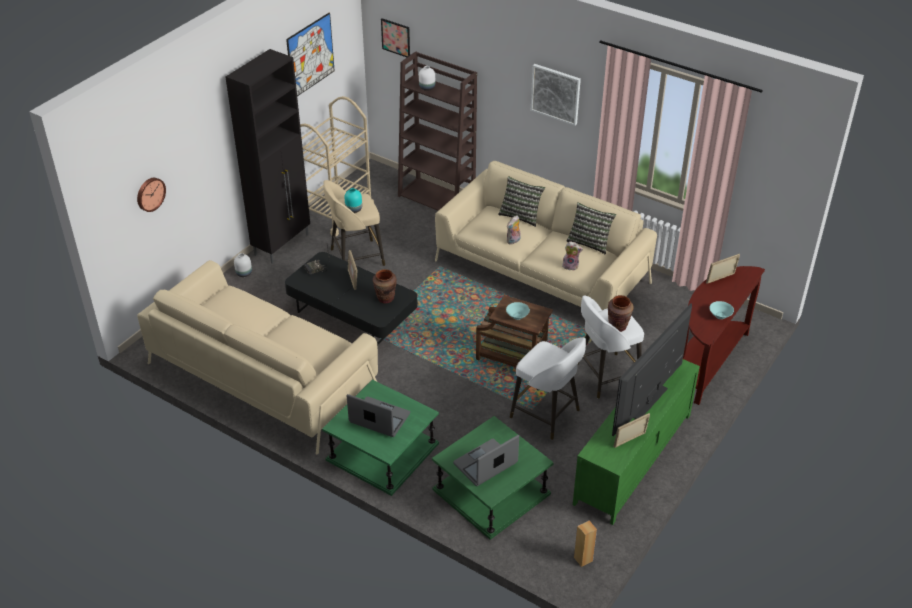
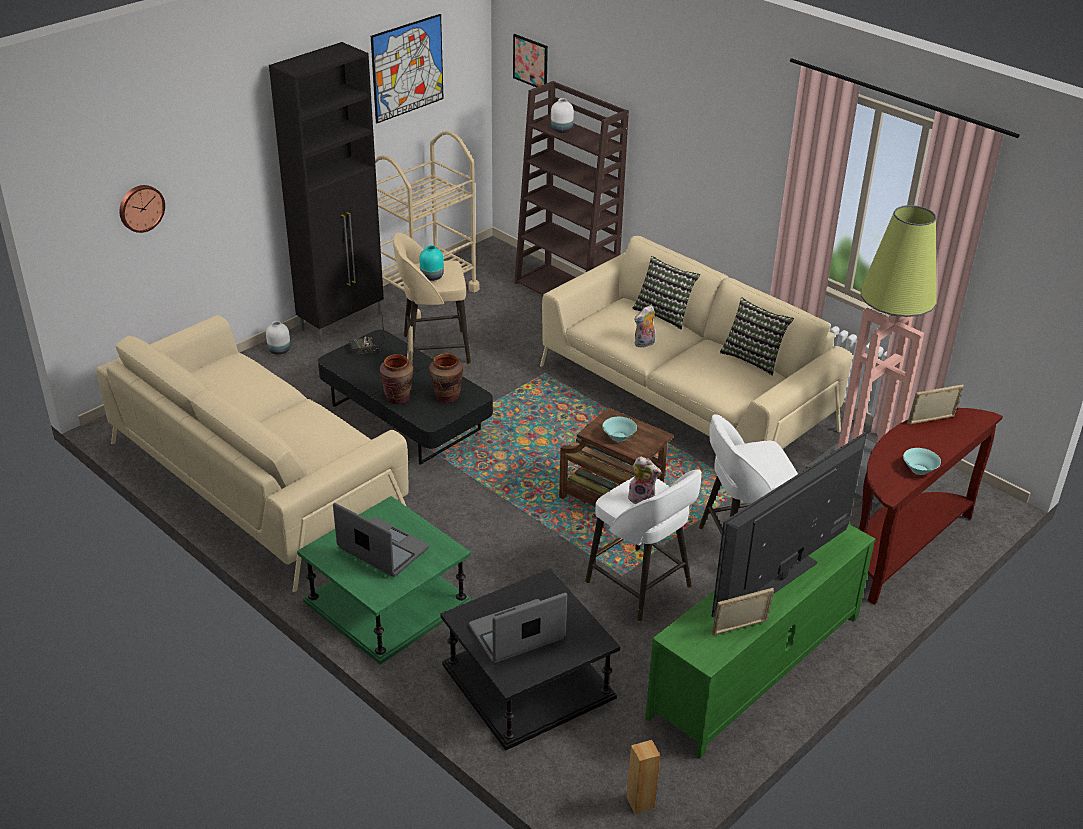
camera: 10 degrees right, 5 degrees down
(491, 492) = (528, 682): green side table -> black side table
(555, 94) = (729, 143): picture -> none
(571, 266) = (718, 384): plush toy -> plush toy (642, 498)
(618, 326) = (762, 467): brown vase -> brown vase (398, 398)
(673, 310) = (864, 470): none -> floor lamp

